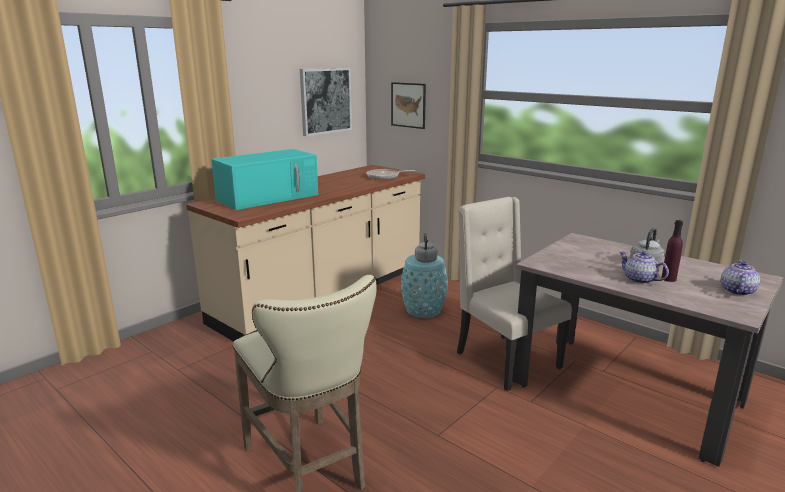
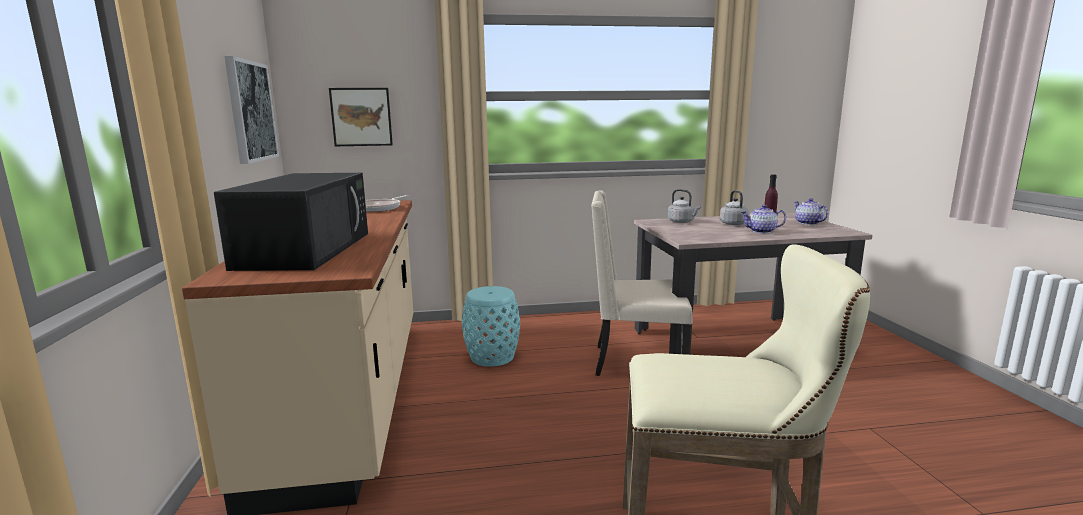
camera: 50 degrees left, 5 degrees down
(269, 197) = (306, 249): turquoise microwave -> black microwave
(426, 261) = (495, 293): grey kettle -> grey kettle (682, 222)

